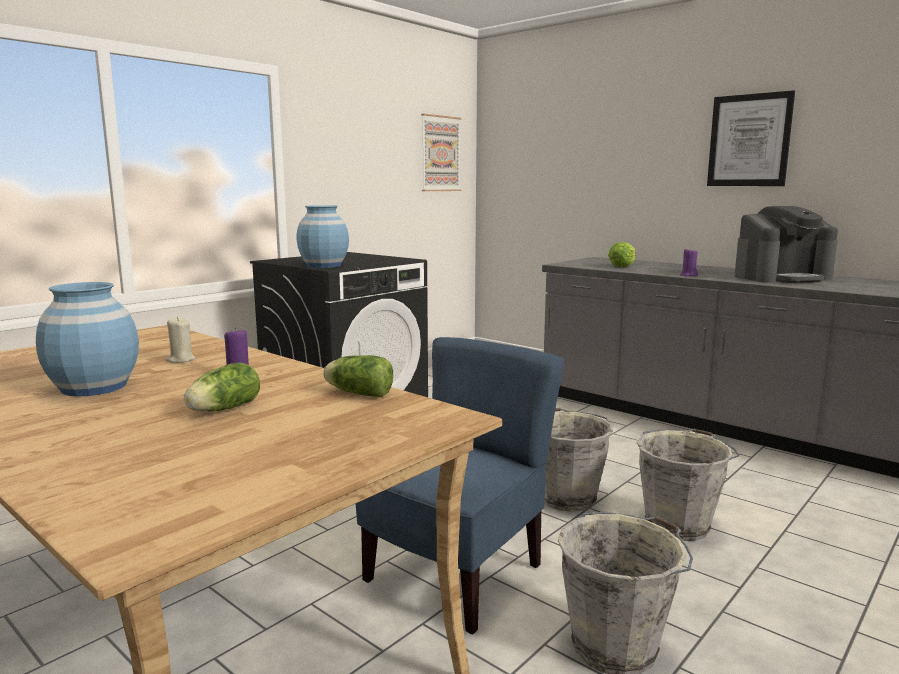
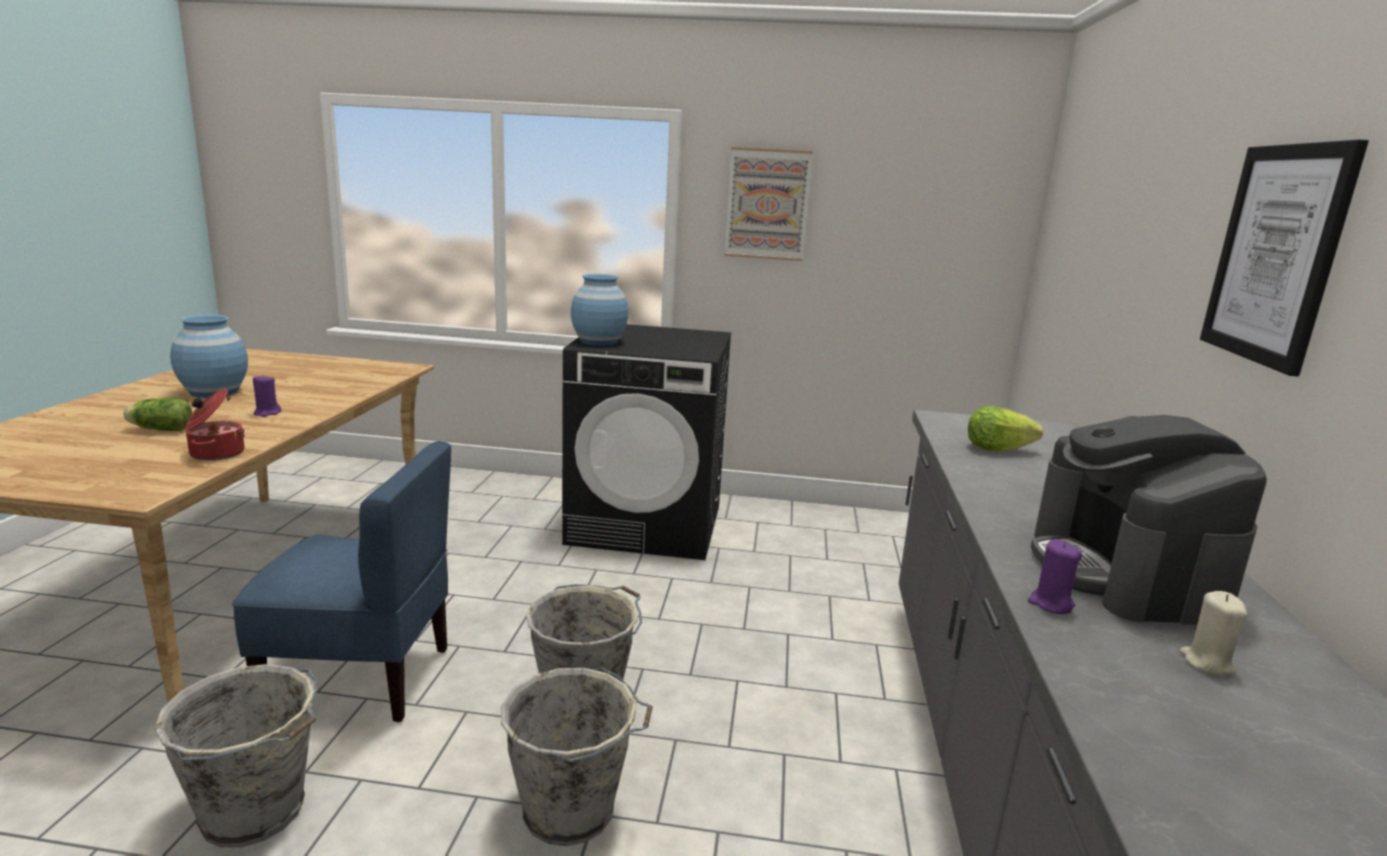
camera: 55 degrees right, 5 degrees up
(181, 360) = (306, 391): beige candle -> beige candle (1206, 662)
(357, 393) = (215, 453): lettuce -> cooking pot
(440, 154) = (952, 217): picture -> picture (767, 204)
(688, 275) = (983, 497): purple candle -> purple candle (1050, 604)
(782, 277) = (1125, 573): coffee machine -> coffee machine turned 45 degrees clockwise

